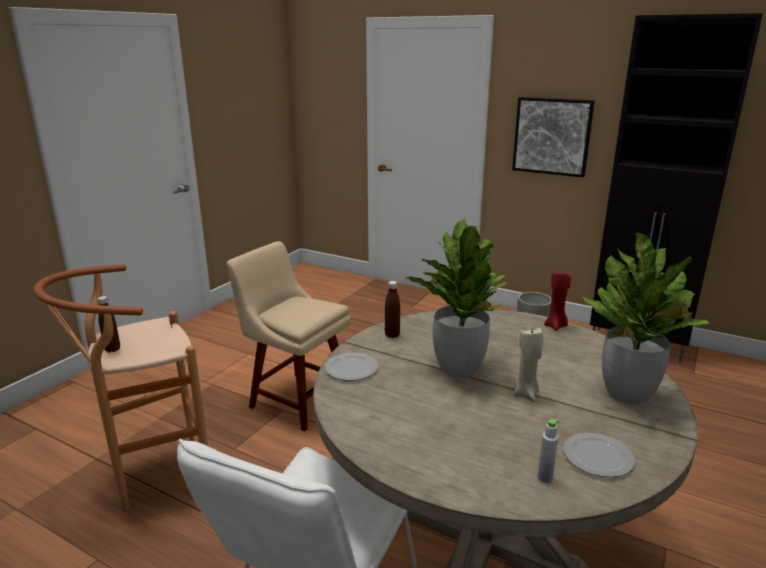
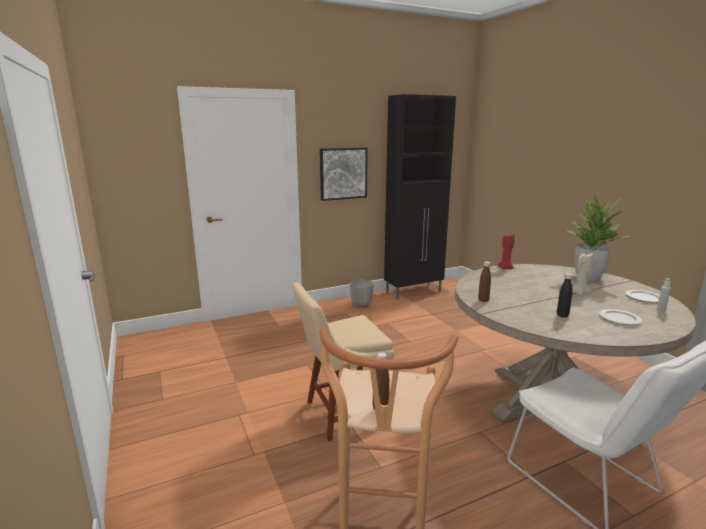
camera: 55 degrees left, 5 degrees down
(350, 369) = (524, 321): plate -> plate (620, 319)
(403, 392) = (562, 315): none -> black bottle
(458, 368) = (541, 297): potted plant -> none

